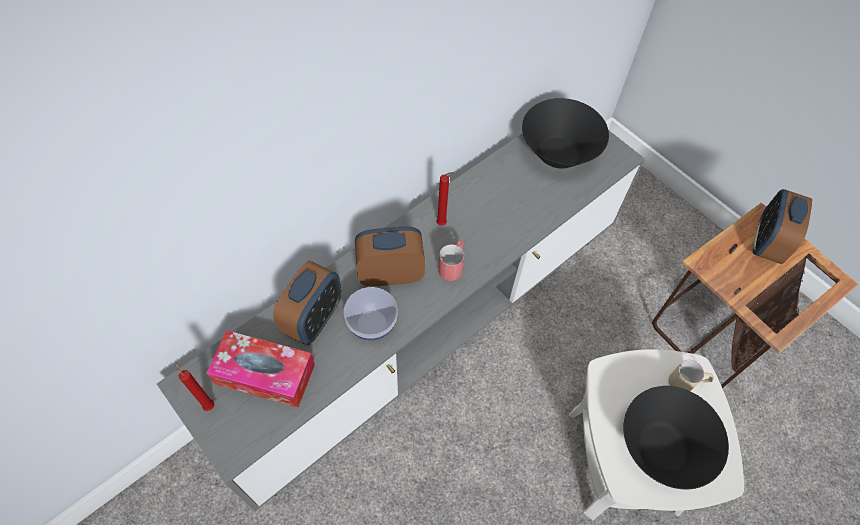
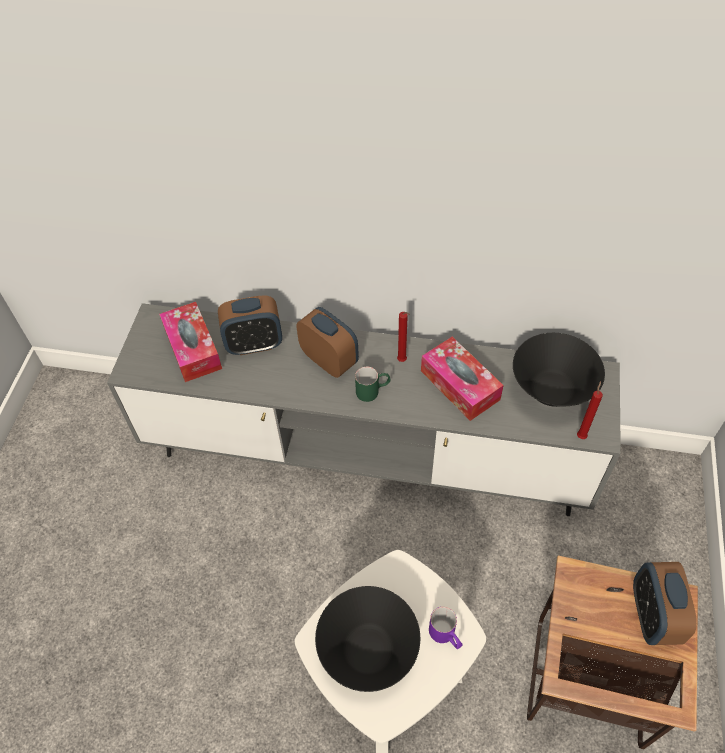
camera: 55 degrees right, 5 degrees down
(208, 405) = (149, 337): red candle -> red candle (581, 435)
(372, 324) = (280, 378): bowl -> none
(452, 265) = (373, 391): red mug -> green mug
(502, 204) = (460, 385): none -> tissue box
(687, 383) = (446, 636): beige mug -> purple mug
(766, 243) = (652, 615): alarm clock -> alarm clock turned 75 degrees counterclockwise

